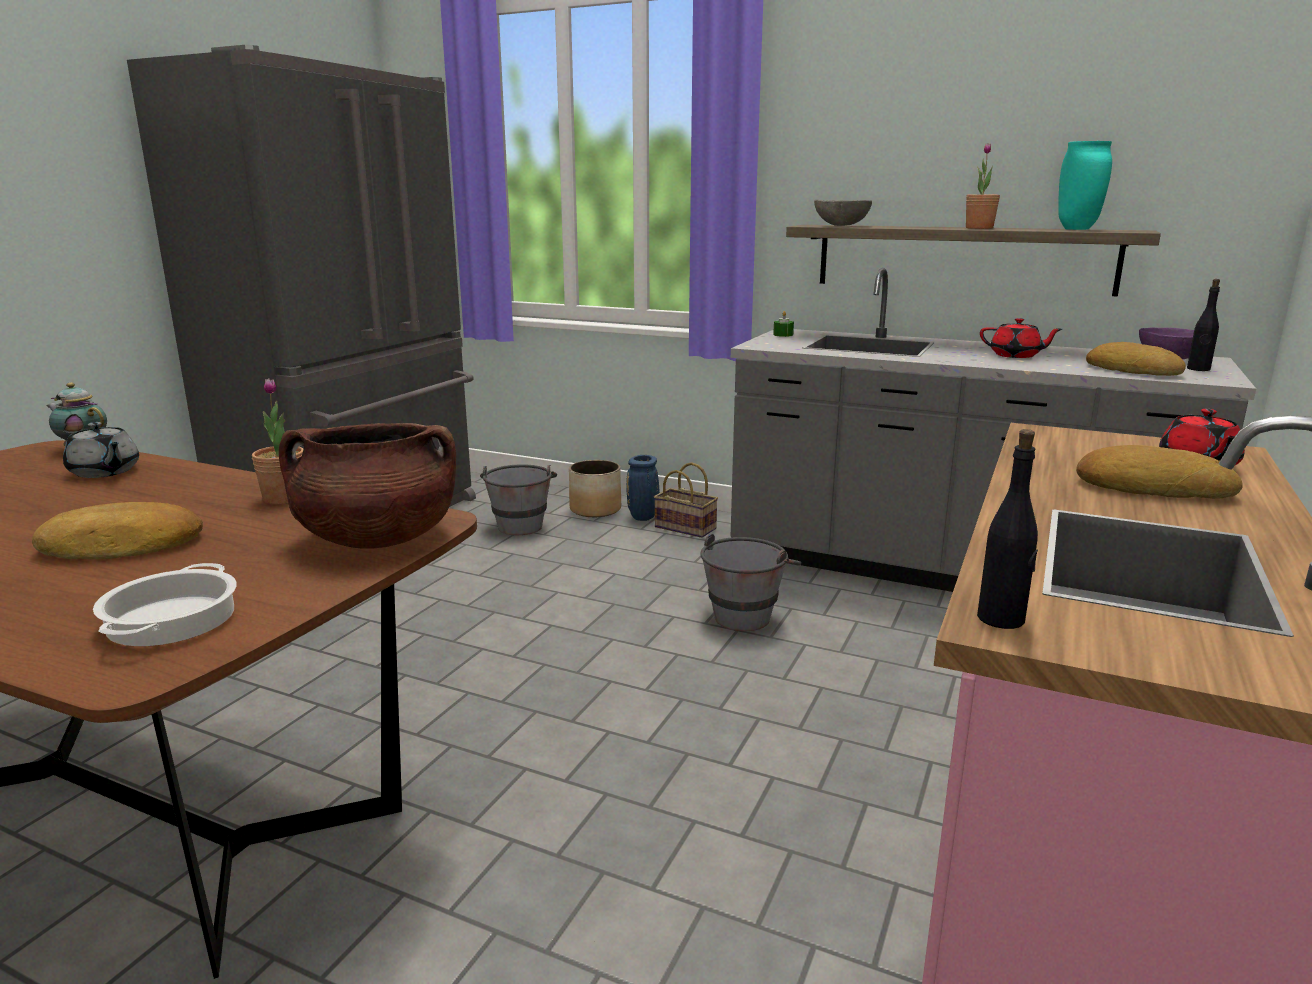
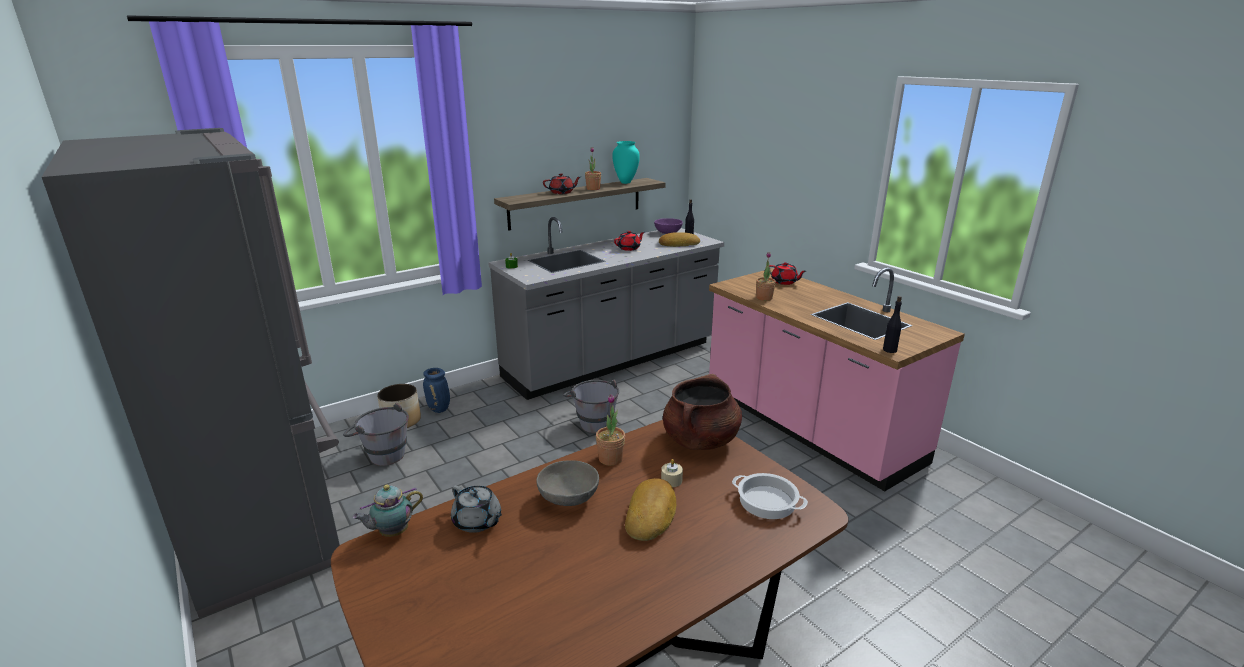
camera: 60 degrees left, 5 degrees up
(105, 472) = (477, 522): grey teapot -> grey teapot turned 60 degrees clockwise
(230, 541) = (671, 480): none -> beige candle
(687, 528) = (474, 401): basket -> none
(842, 225) = (526, 197): grey bowl -> grey bowl (569, 498)
(912, 227) = (562, 192): none -> red teapot
(1044, 463) = (764, 298): none -> potted plant
(1151, 487) = (800, 295): bread -> none

